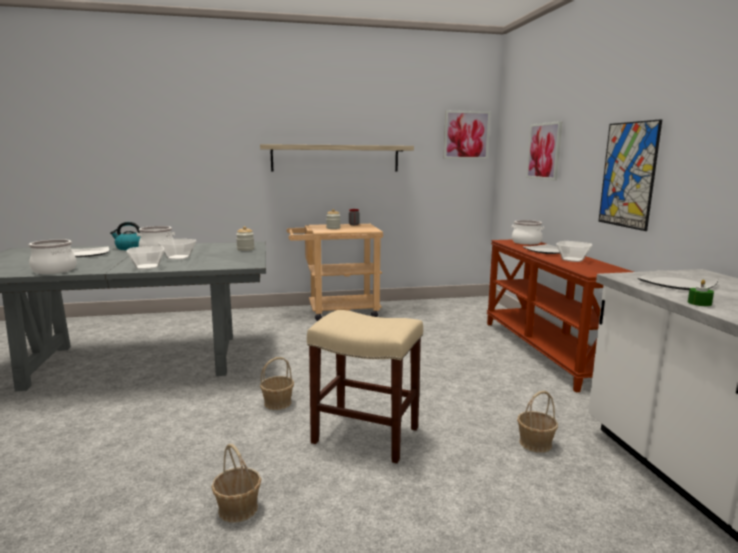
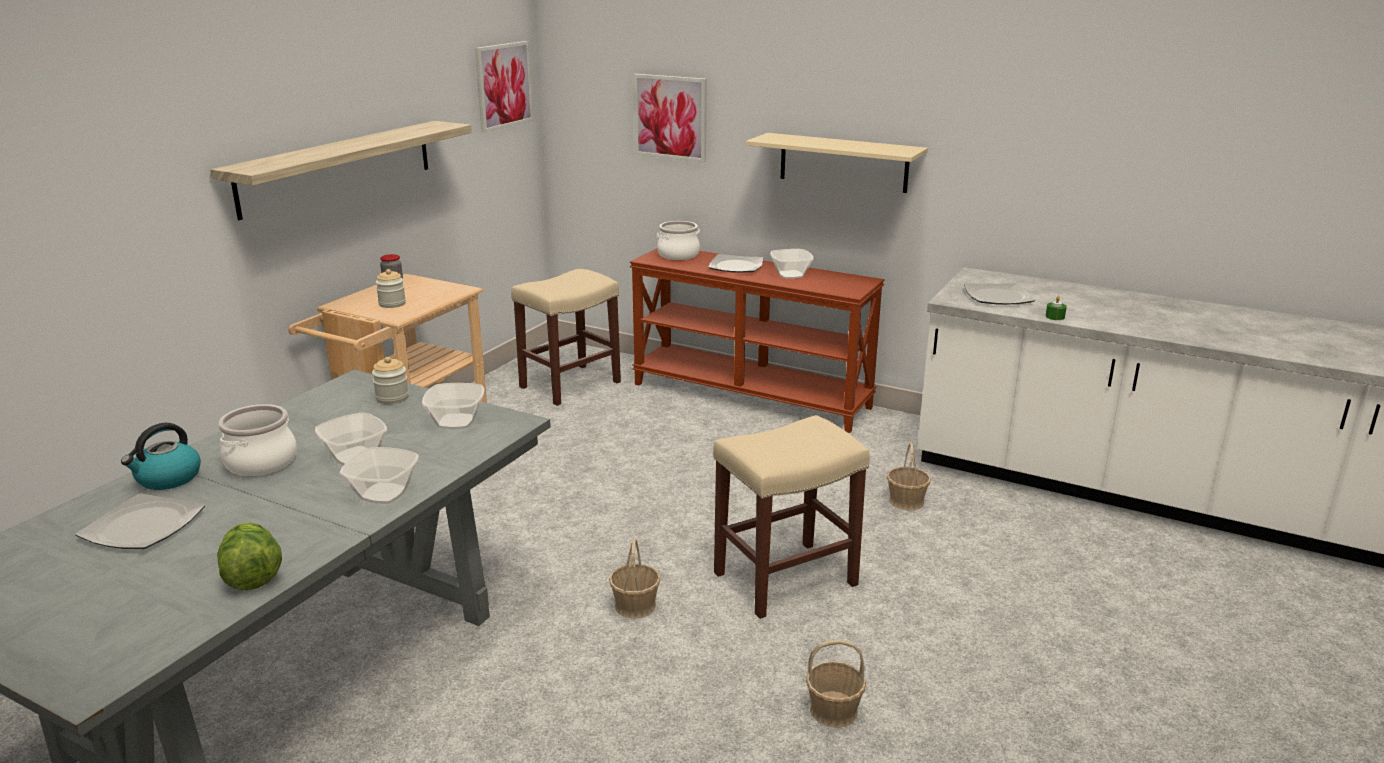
camera: 50 degrees left, 10 degrees up
(54, 270) = (252, 576): cooking pot -> lettuce
(236, 259) = (457, 421): none -> bowl
(454, 314) = (571, 384): none -> beige stool
(628, 175) = (843, 162): picture -> beige shelf

